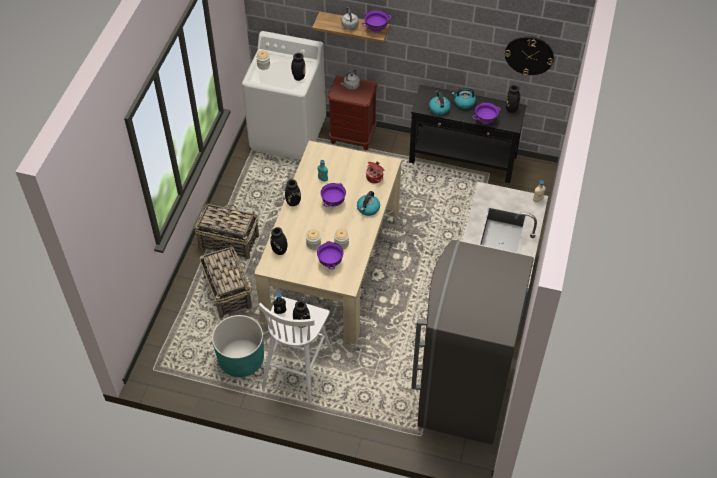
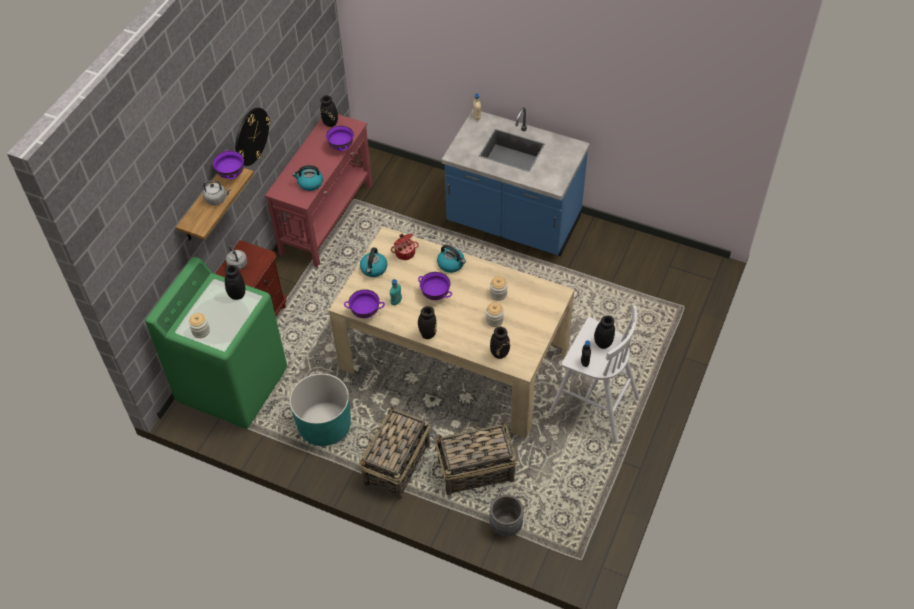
camera: 80 degrees left, 0 degrees up
(180, 317) = (506, 525): none -> grey planter
(241, 360) = (576, 462): turquoise planter -> turquoise planter (325, 426)
(288, 134) = (233, 384): white washing machine -> green washing machine
(330, 262) = (524, 306): purple bowl -> purple bowl (365, 313)
(462, 394) = (638, 266): grey fridge -> none
(463, 160) = (327, 218): black console table -> red console table
(464, 103) = (308, 161): kettle -> kettle (374, 269)
(529, 55) = (313, 58): wall clock -> wall clock (251, 136)

